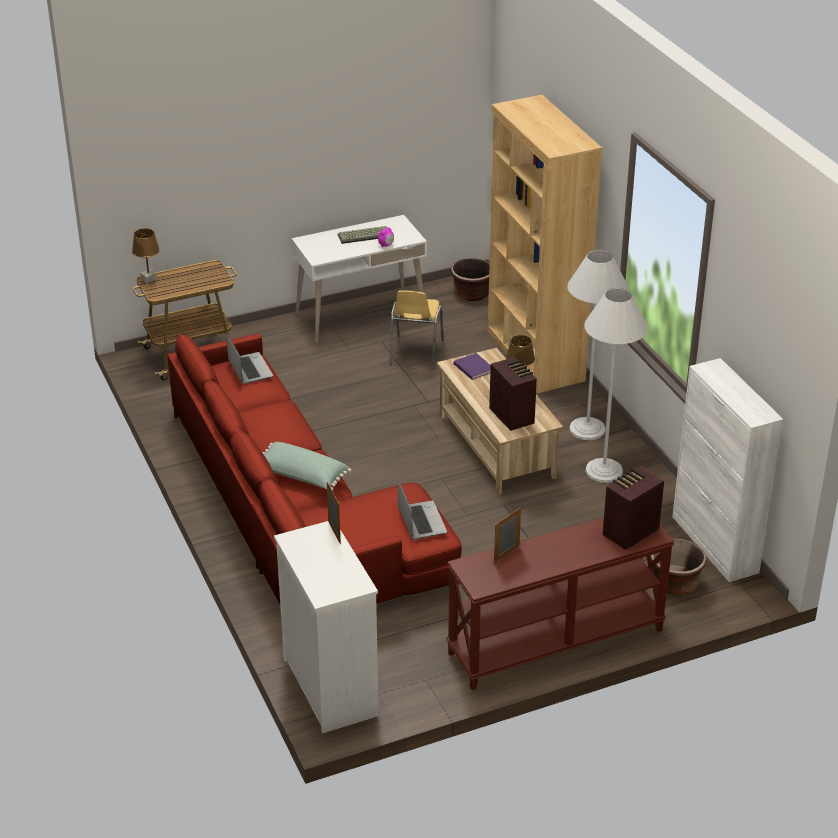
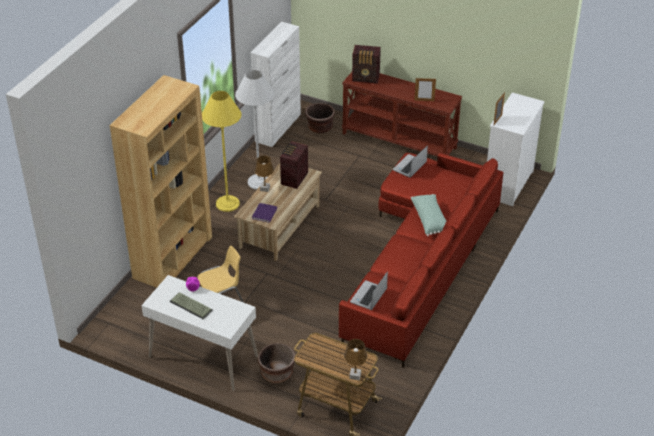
camera: 130 degrees left, 5 degrees up
(471, 293) = (123, 322): brown planter -> brown planter (277, 373)
(587, 429) = (227, 203): white floor lamp -> yellow floor lamp

